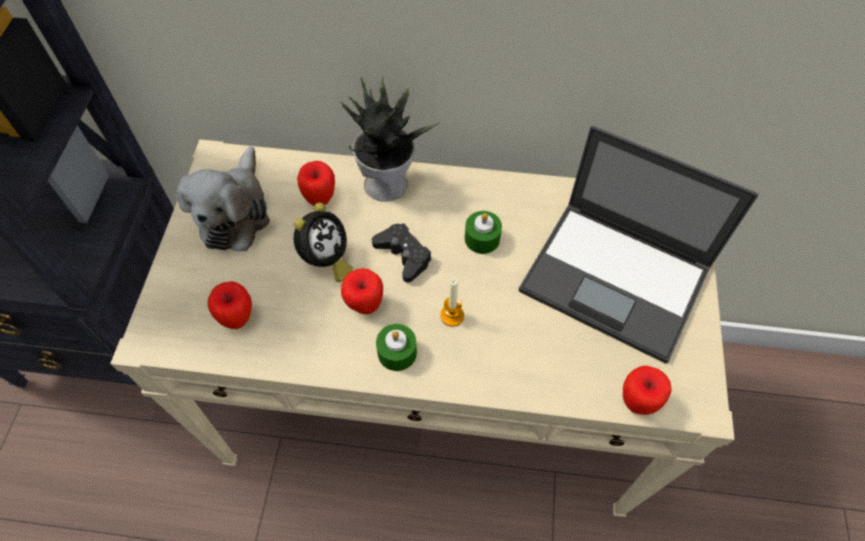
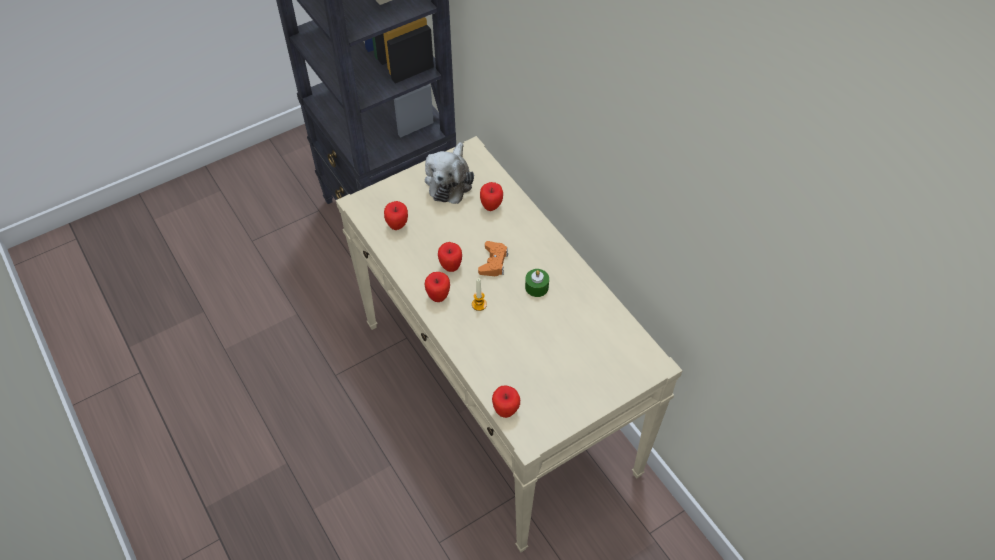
camera: 50 degrees right, 5 degrees down
(235, 212) = (450, 181): plush toy -> plush toy turned 45 degrees counterclockwise
(326, 260) = (459, 234): alarm clock -> none
(387, 183) = (529, 225): potted plant -> none
(397, 352) = (438, 296): green candle -> apple
(403, 255) = (493, 262): black game controller -> orange game controller
(617, 279) = (571, 361): laptop -> none

